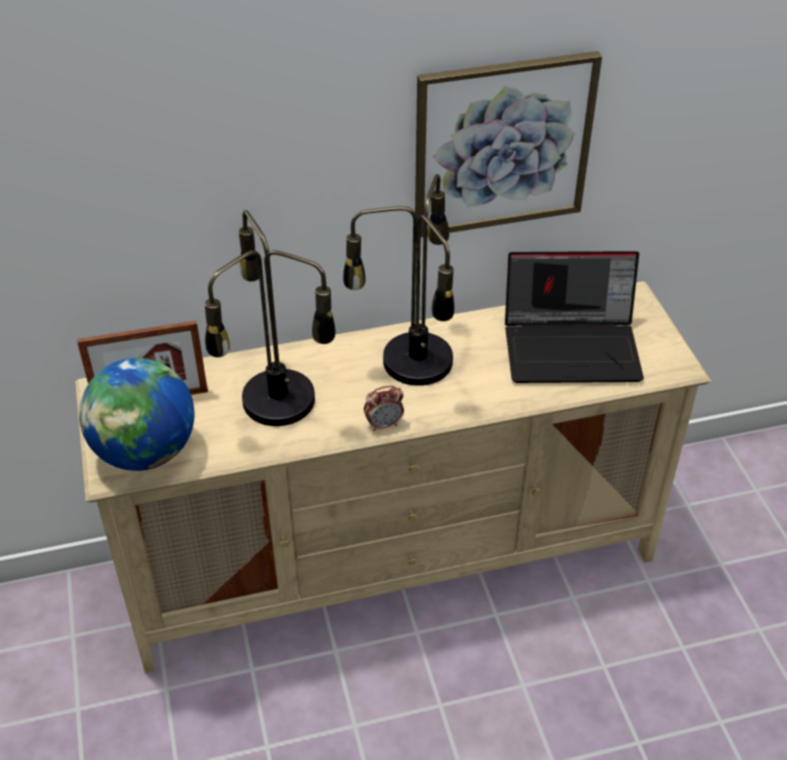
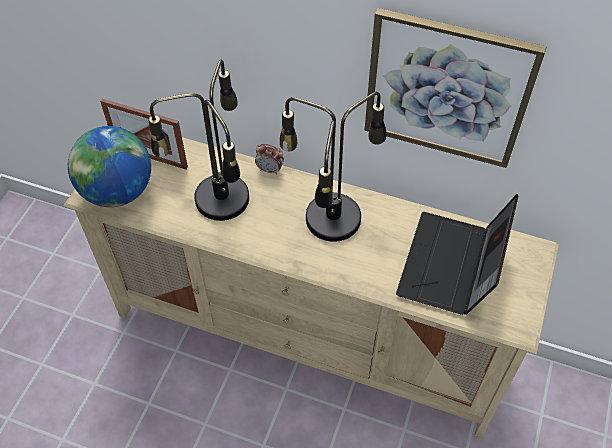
camera: 35 degrees right, 10 degrees up
(384, 424) = (271, 253): alarm clock -> alarm clock (270, 170)
(573, 347) = (451, 267): laptop -> laptop turned 75 degrees clockwise

